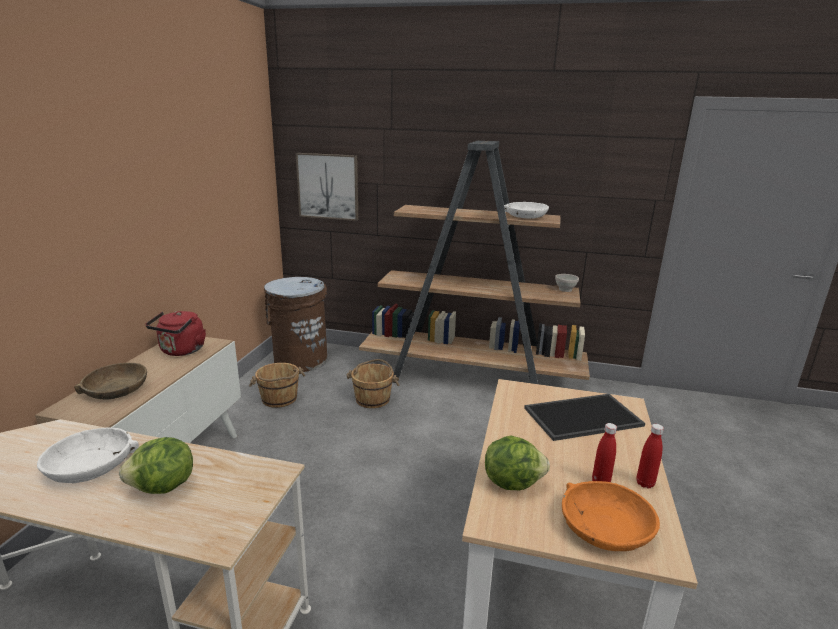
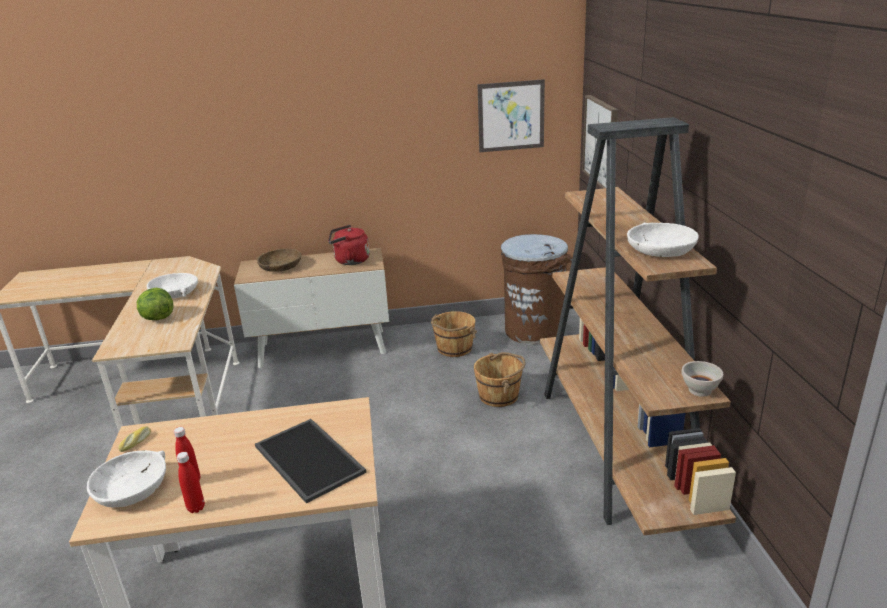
camera: 70 degrees right, 5 degrees up
(243, 176) = (511, 116): none -> picture
(509, 521) = (136, 442): none -> bread
(512, 482) = (185, 435): lettuce -> none
(604, 527) = (131, 488): orange bowl -> white bowl

